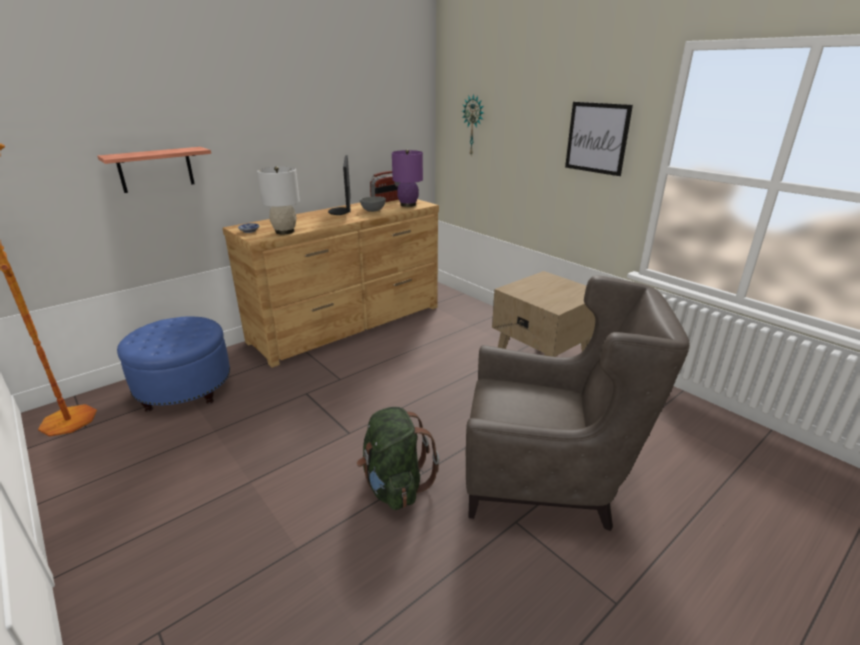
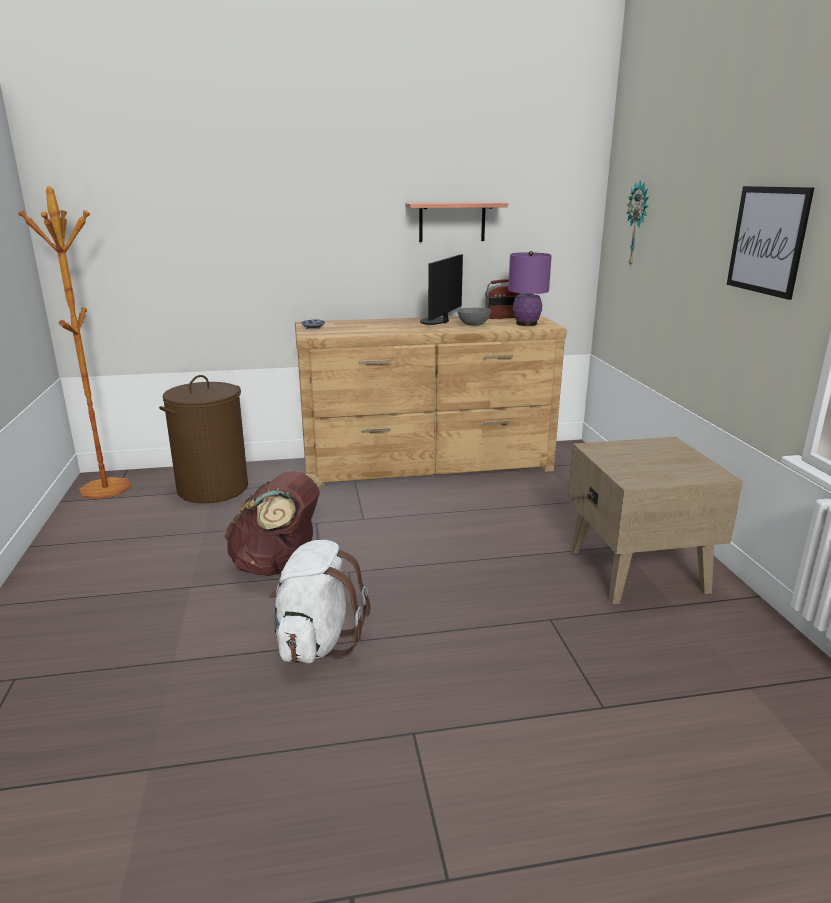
camera: 30 degrees right, 5 degrees down
(156, 169) = (234, 251): shelf -> shelf (452, 222)
(185, 389) = (213, 488): blue ottoman -> brown laundry basket
(284, 231) = (345, 332): white table lamp -> none
(307, 437) = (278, 565): none -> brown backpack
(395, 486) = (316, 642): green backpack -> white backpack
(547, 478) = (502, 703): grey armchair -> none

